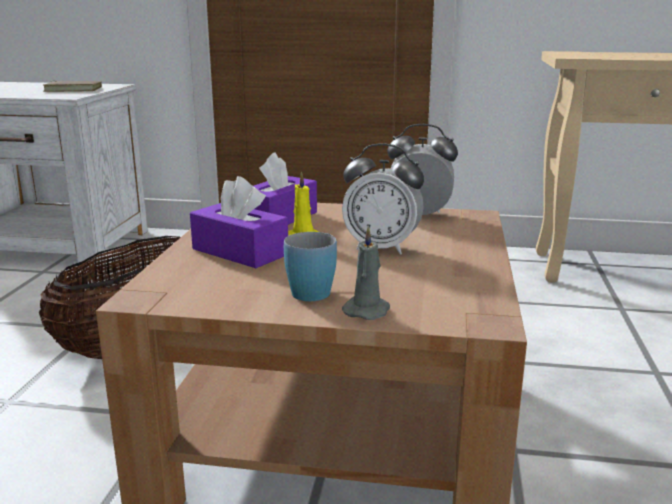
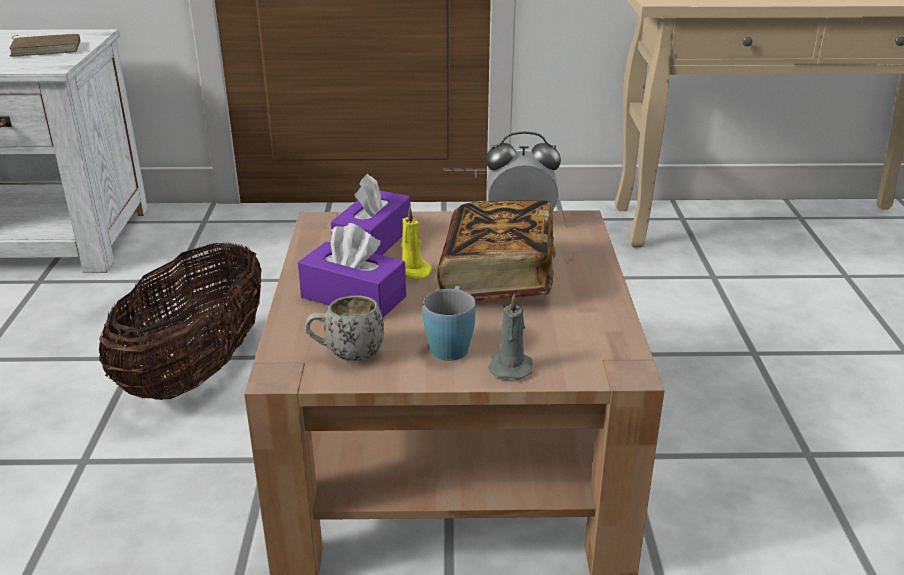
camera: 10 degrees left, 10 degrees up
(209, 289) = (346, 354): none -> white mug
(382, 248) = (497, 278): alarm clock -> book

